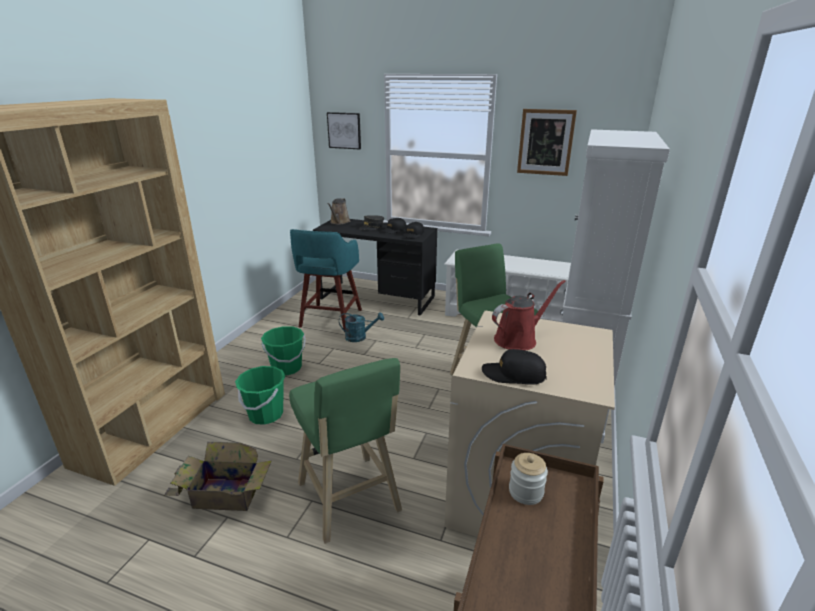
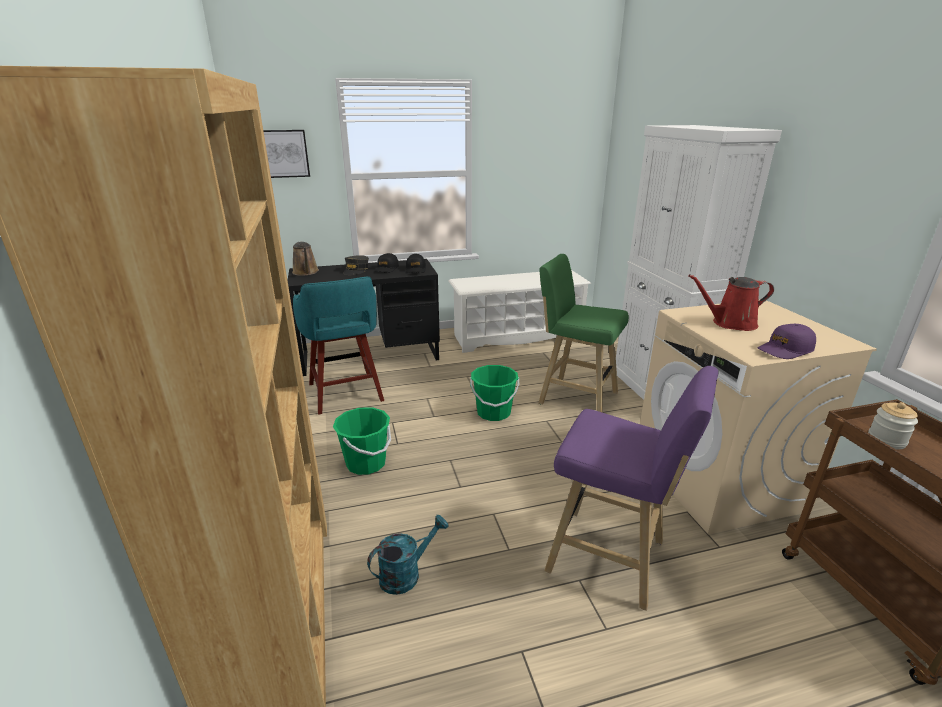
camera: 35 degrees left, 0 degrees up
(224, 494) = (484, 630): cardboard box -> none
(265, 414) = (411, 522): green bucket -> green bucket (493, 413)
(350, 501) = (611, 559): green stool -> purple stool
(360, 337) = (405, 401): turquoise watering can -> turquoise watering can (406, 573)
(513, 374) = (785, 350): black cap -> purple cap
(518, 339) = (730, 323): red watering can -> red watering can turned 120 degrees counterclockwise
(545, 142) = (525, 151): picture -> none

